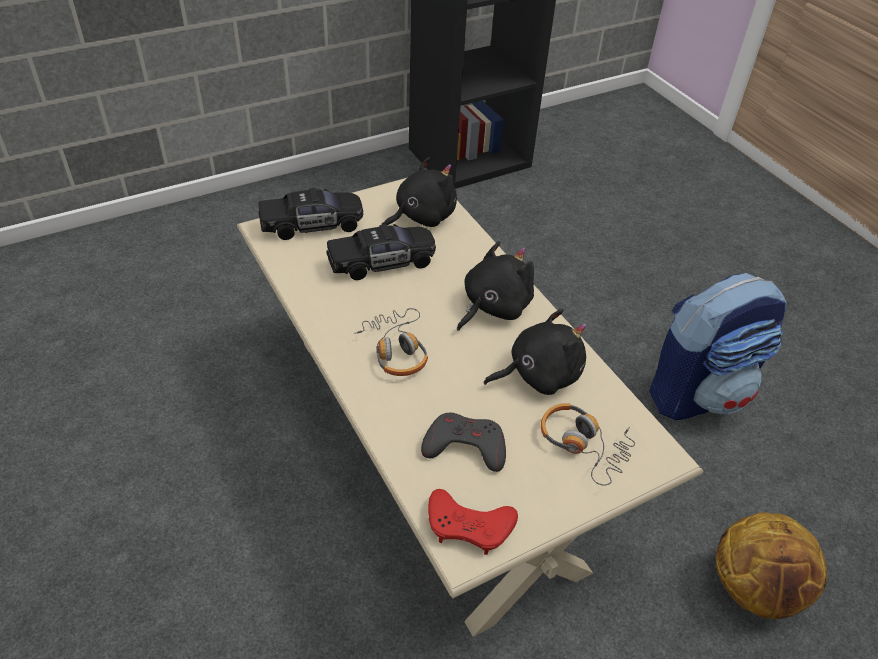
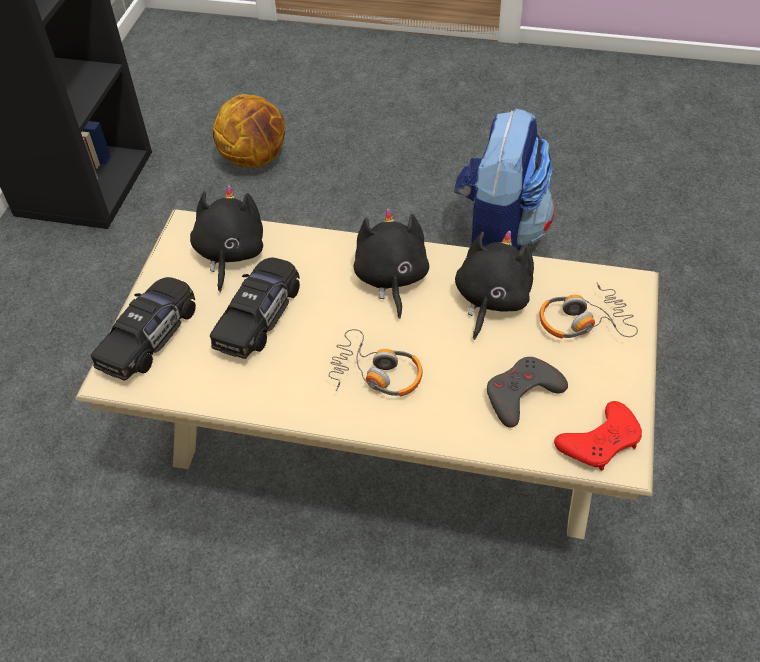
camera: 45 degrees left, 5 degrees up
(755, 589) = (679, 337): basketball -> basketball (255, 158)

